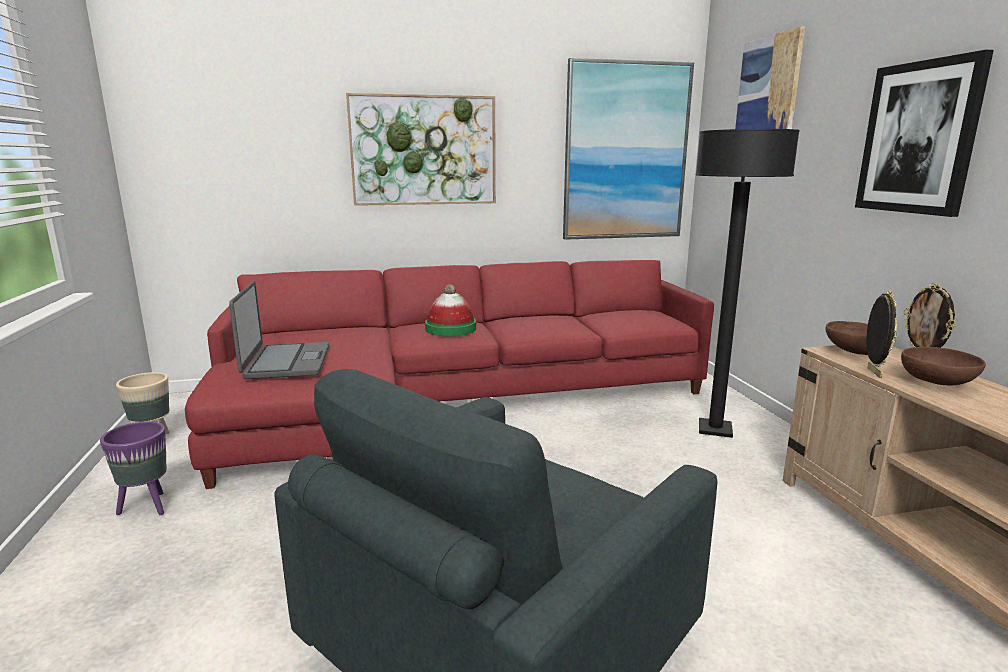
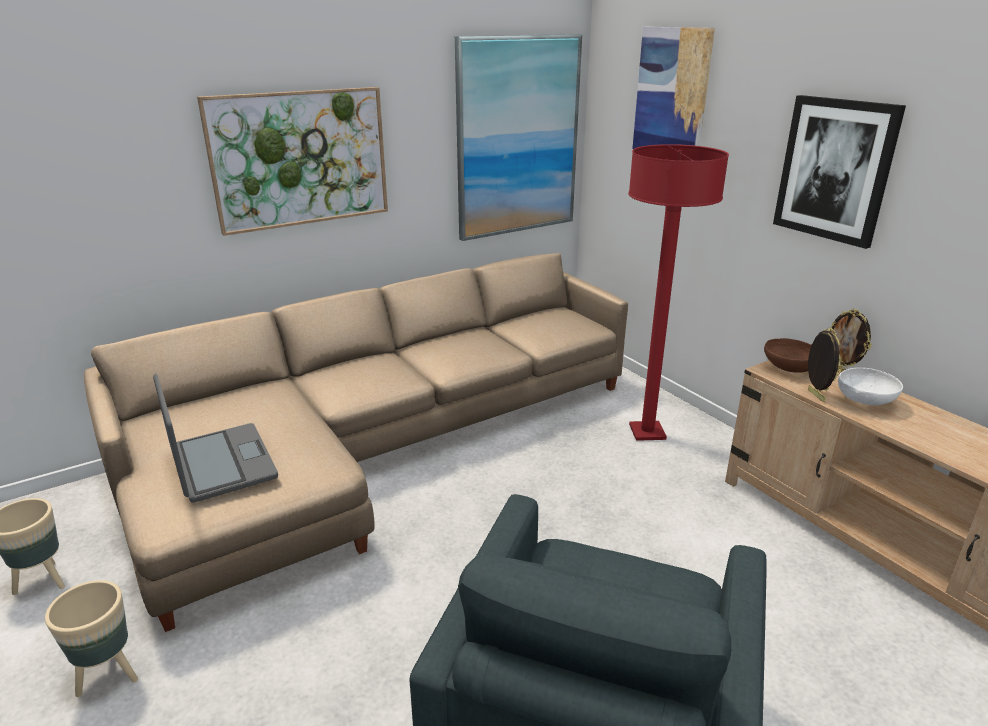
camera: 20 degrees left, 10 degrees up
(147, 507) = (108, 676): purple planter -> beige planter
(449, 402) = (374, 447): red sofa -> beige sofa
(450, 329) = (372, 372): hat -> none
(715, 429) = (647, 432): black floor lamp -> red floor lamp
(937, 383) = (865, 401): brown bowl -> white bowl

